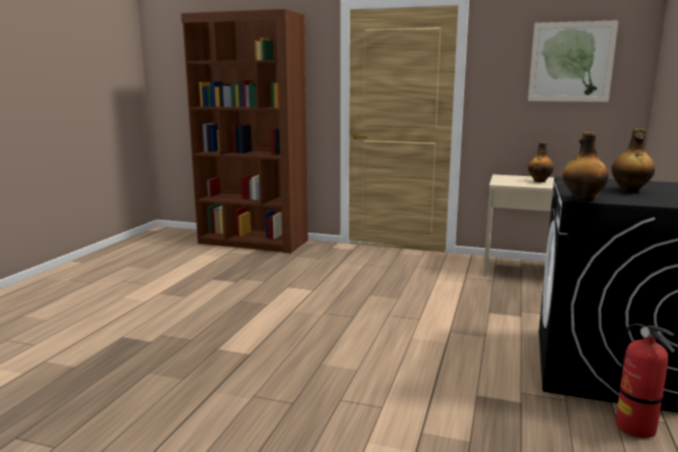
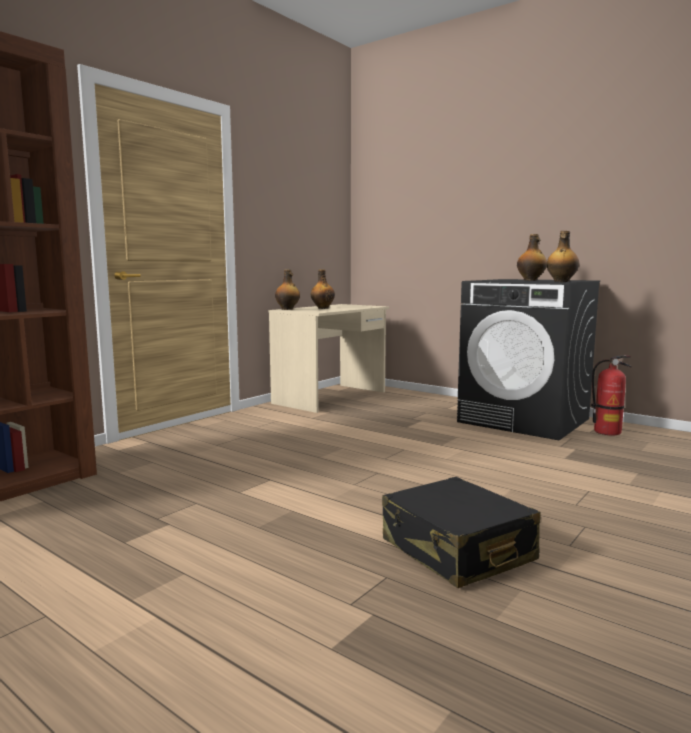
camera: 70 degrees left, 5 degrees down
(229, 356) = (457, 550): none -> black suitcase
(506, 176) = (287, 309): none -> bottle
(571, 62) = (307, 195): picture -> none

